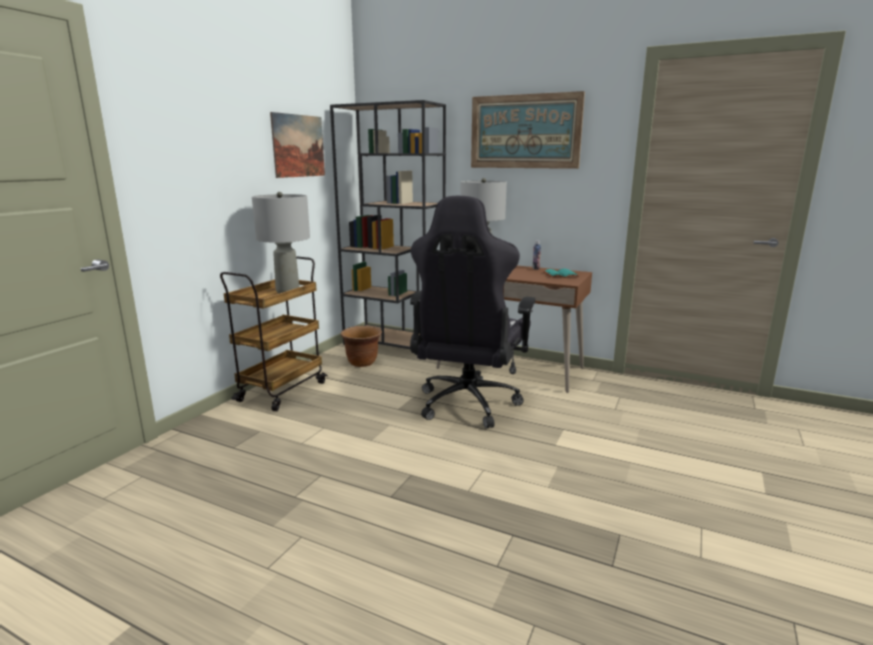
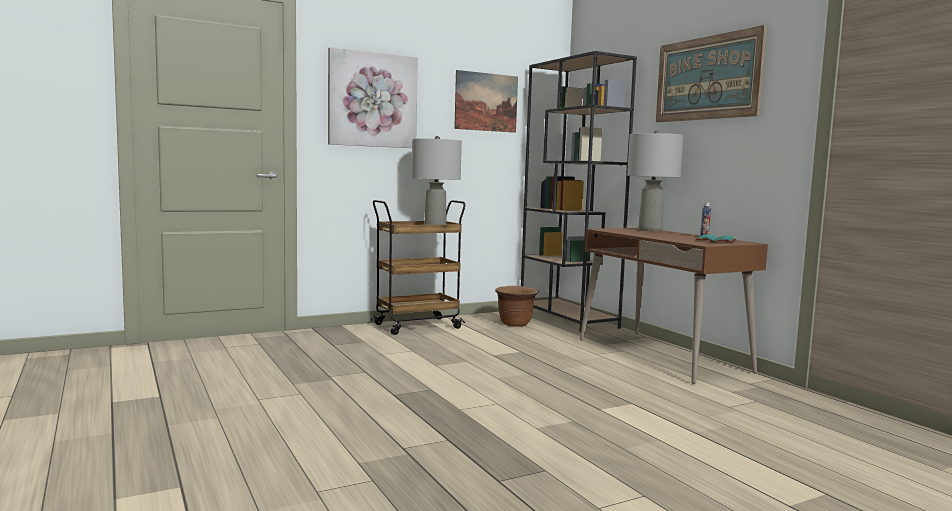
camera: 35 degrees right, 10 degrees down
(195, 153) = (372, 100): none -> picture
(469, 401) = (569, 365): black office chair -> none

